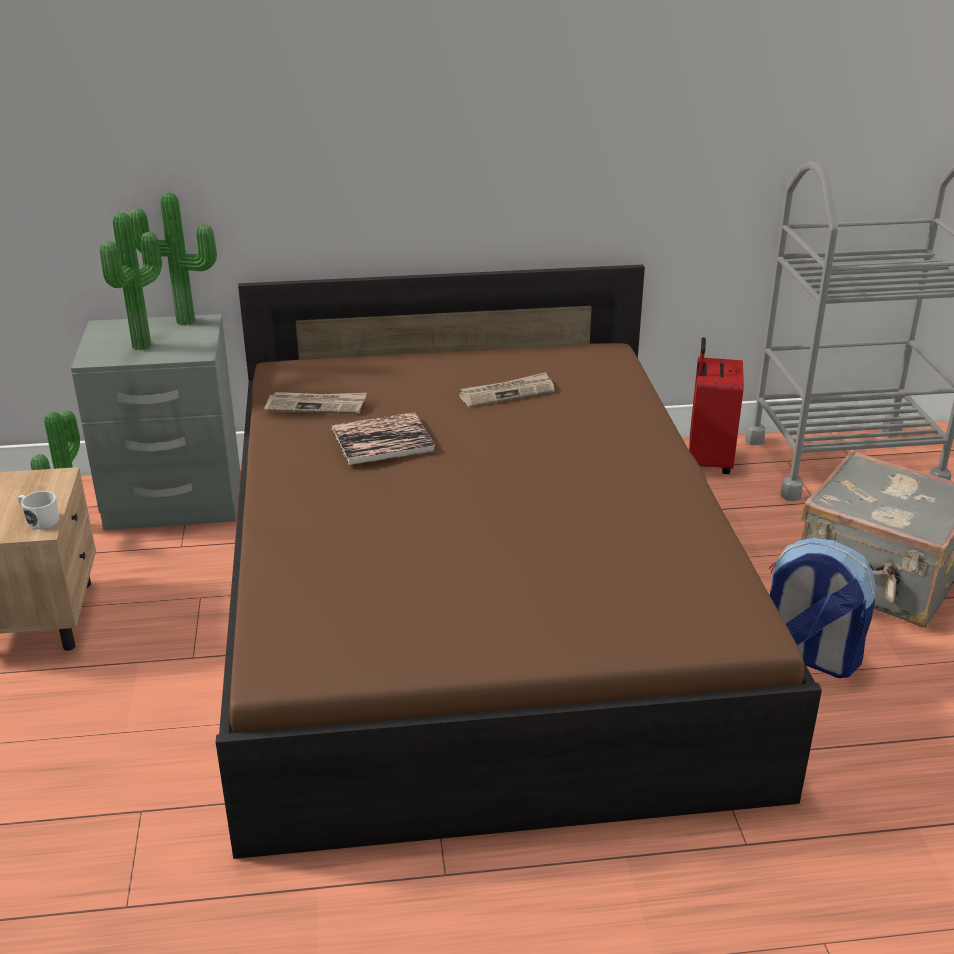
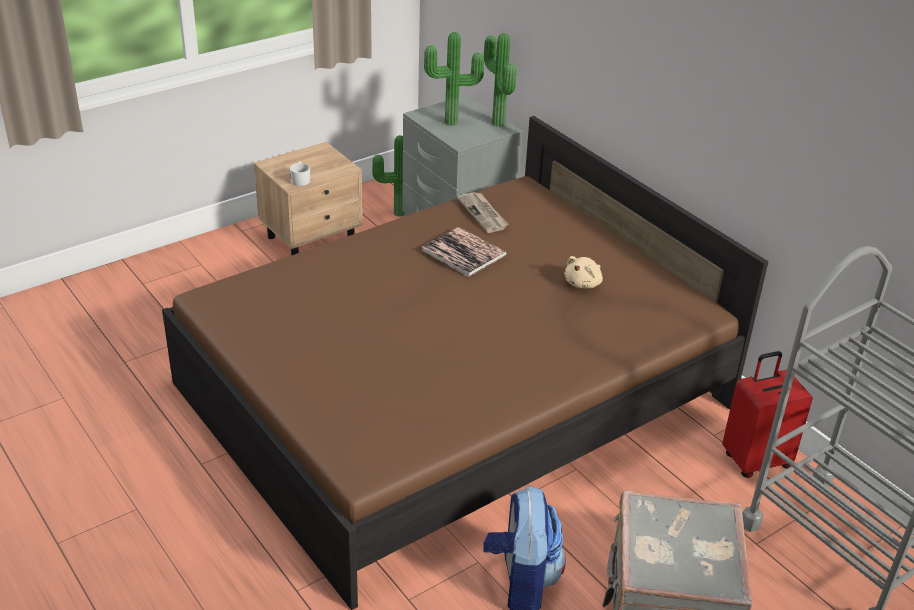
camera: 60 degrees right, 5 degrees up
(507, 393) = (583, 283): newspaper -> beige plush toy

